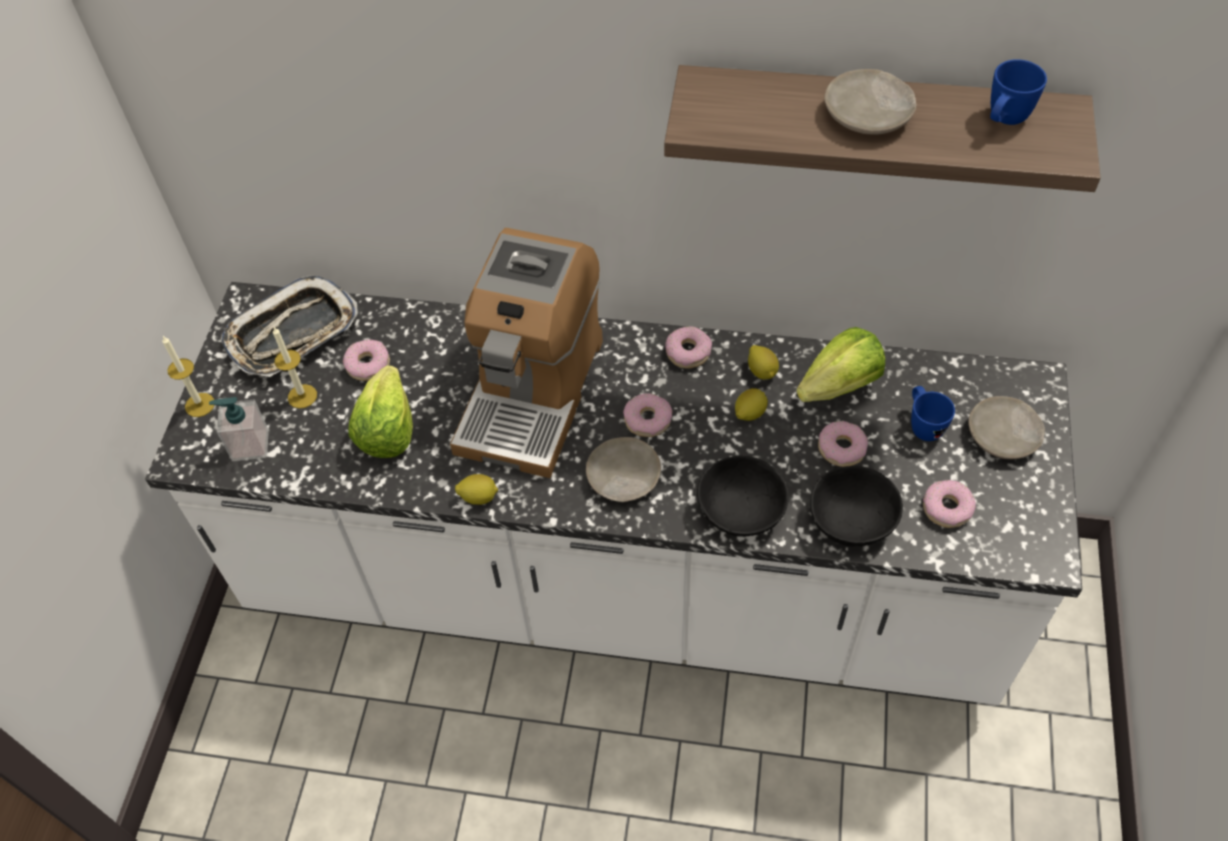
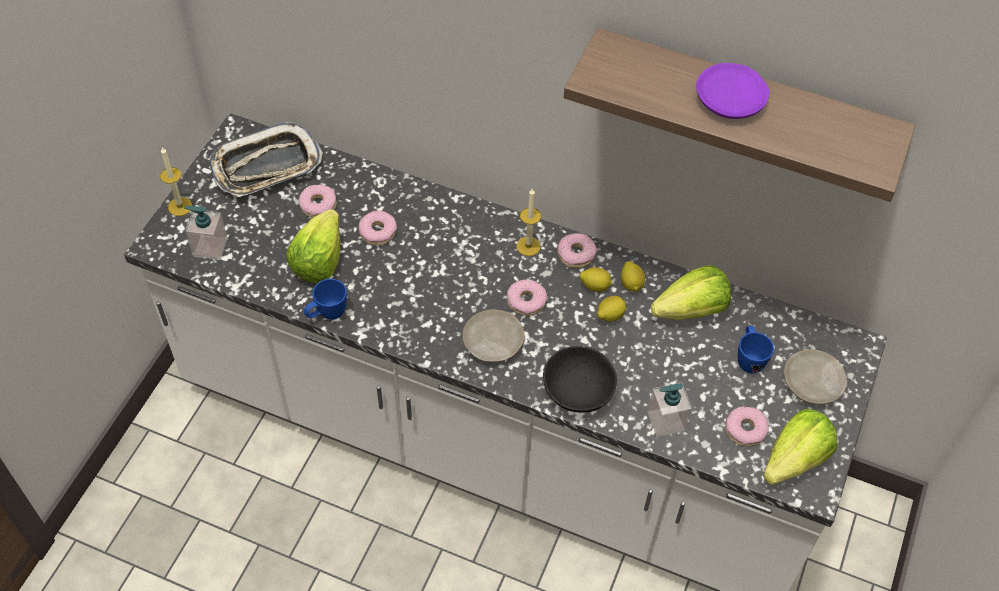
camera: 10 degrees right, 0 degrees up
(302, 396) = (260, 218): candle -> candle (528, 246)
(479, 497) = (374, 330): lemon -> lemon (595, 286)
(531, 392) = (440, 257): coffee machine -> none
(841, 448) = (675, 361): donut -> donut (377, 232)
(853, 520) = (665, 421): black bowl -> soap dispenser
(868, 114) = (730, 100): beige plate -> purple plate
(1003, 121) = (835, 129): blue mug -> blue mug (327, 314)
(1014, 529) = (794, 459): none -> lettuce

